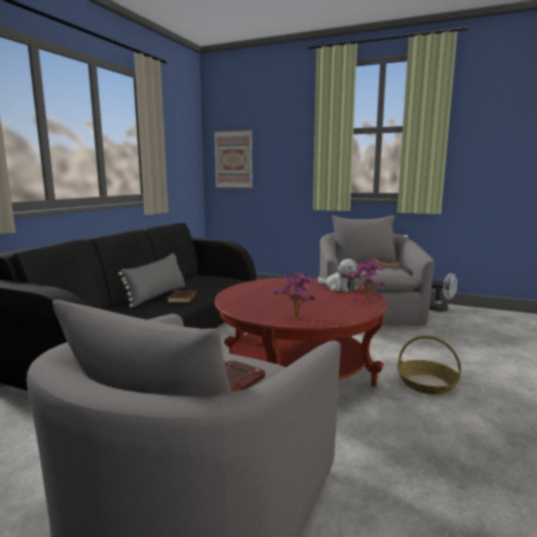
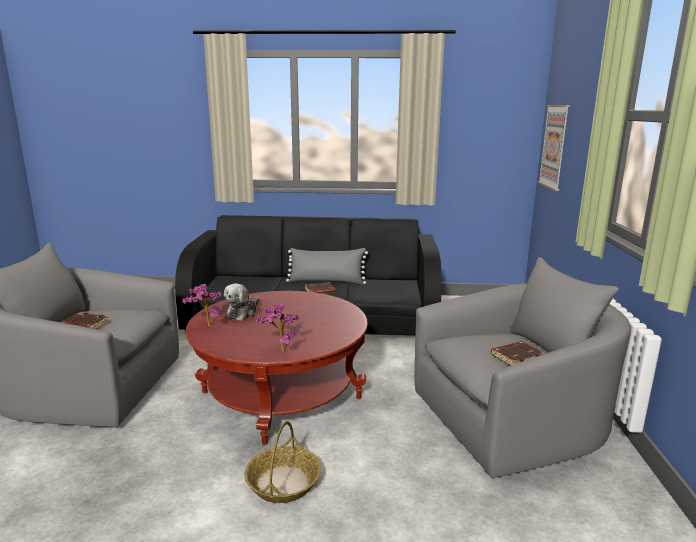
camera: 70 degrees right, 5 degrees up
(339, 287) = (328, 334): plush toy -> plush toy (243, 313)
(441, 309) = (630, 505): white fan -> none

